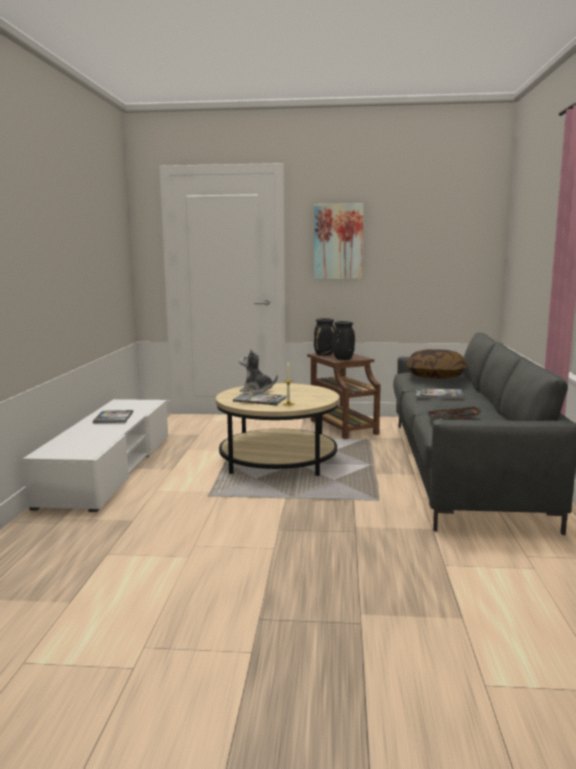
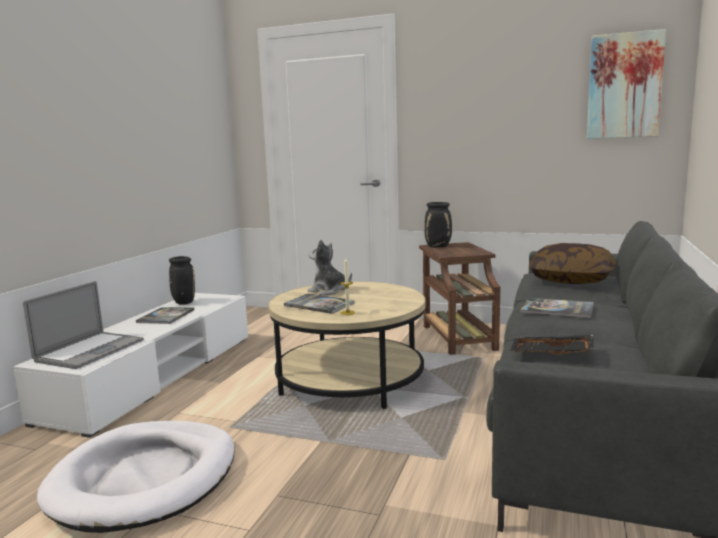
camera: 15 degrees right, 0 degrees up
(78, 444) = (90, 350): none -> laptop
(171, 530) = (145, 479): none -> white dog bed
(338, 241) = (460, 106): picture -> picture (624, 86)
(342, 359) = (454, 253): black vase -> black vase (183, 302)

